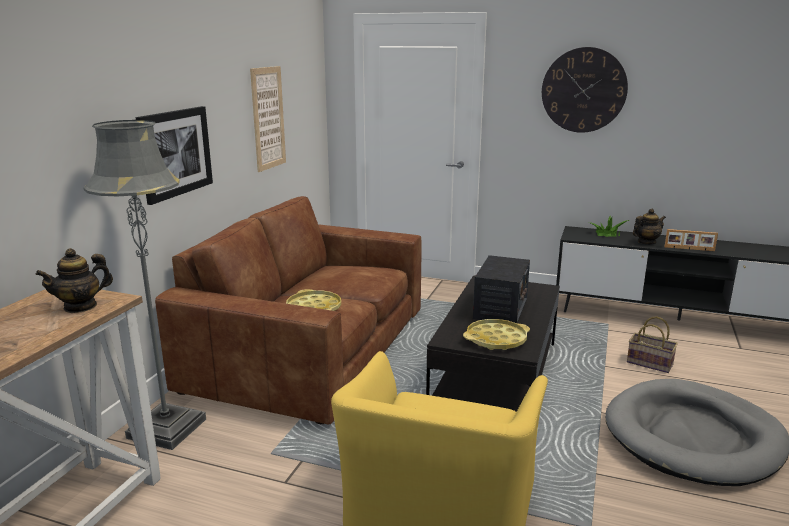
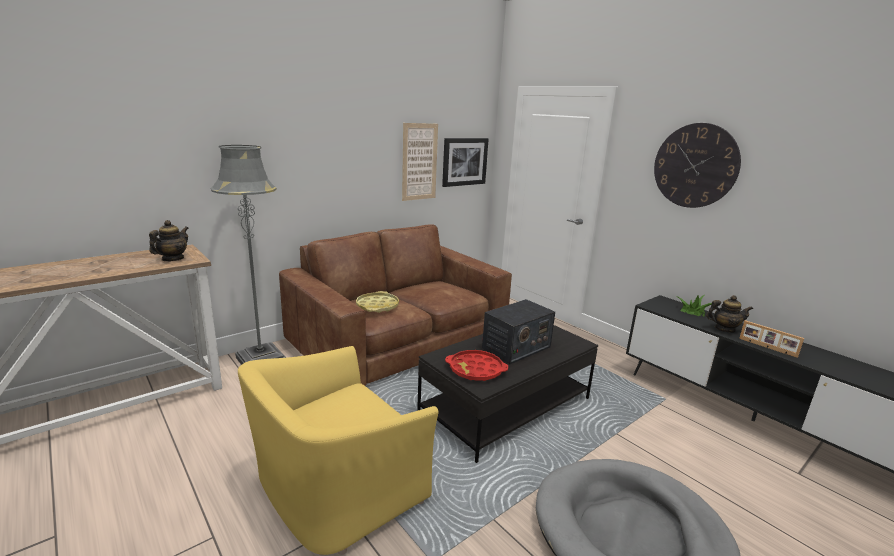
camera: 30 degrees right, 0 degrees up
(80, 306) = (172, 259): teapot -> teapot turned 120 degrees clockwise
(175, 153) = (314, 175): picture -> picture (464, 161)
(496, 339) = (476, 370): yellow tray -> red tray
(651, 363) = (669, 449): basket -> none

